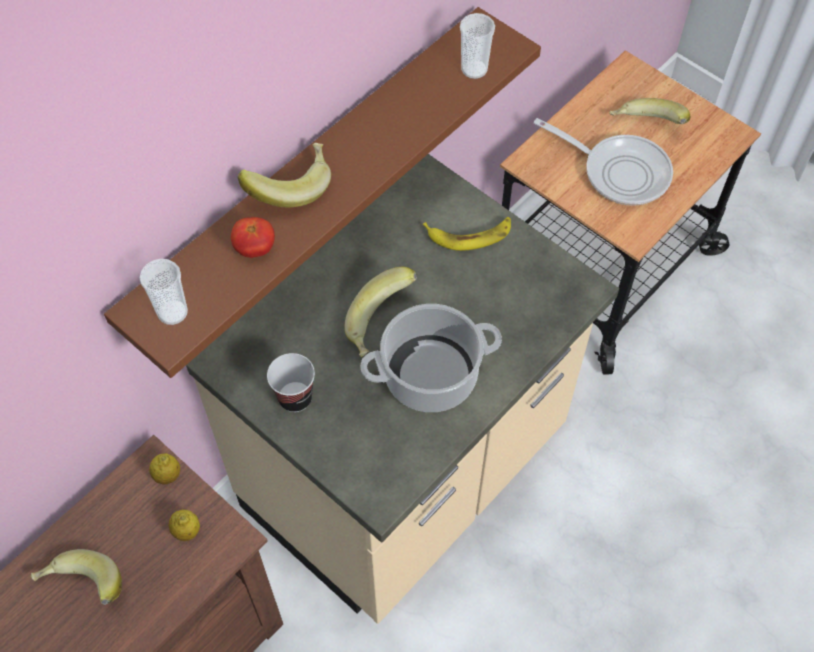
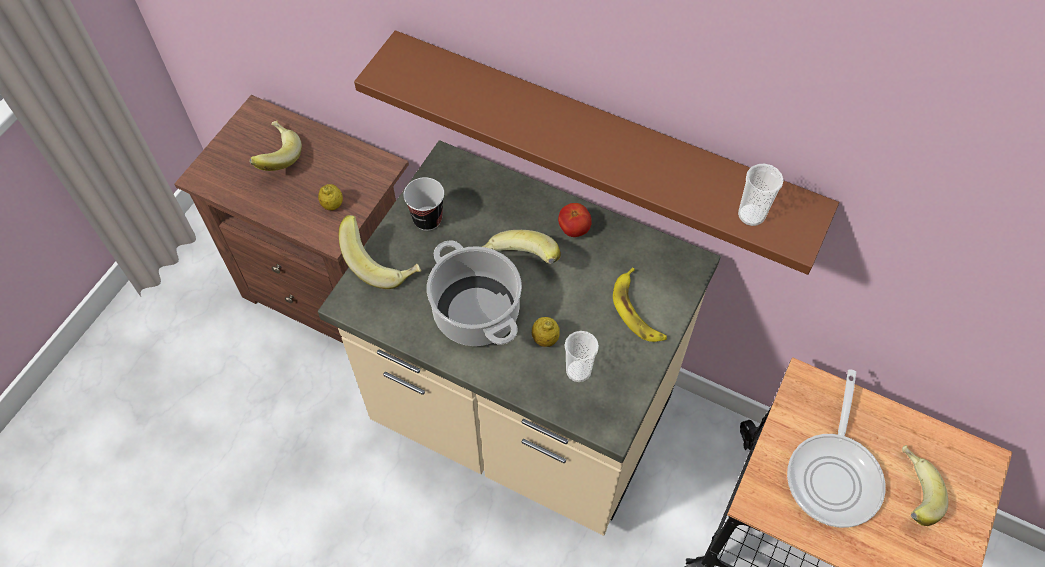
camera: 75 degrees right, 0 degrees up
(167, 475) = (375, 179): lemon -> lemon (545, 339)
(172, 312) = (406, 69): cup -> cup (578, 371)
(255, 248) = (482, 103): tomato -> tomato (574, 229)
(289, 186) = (555, 109): banana -> banana (382, 263)

